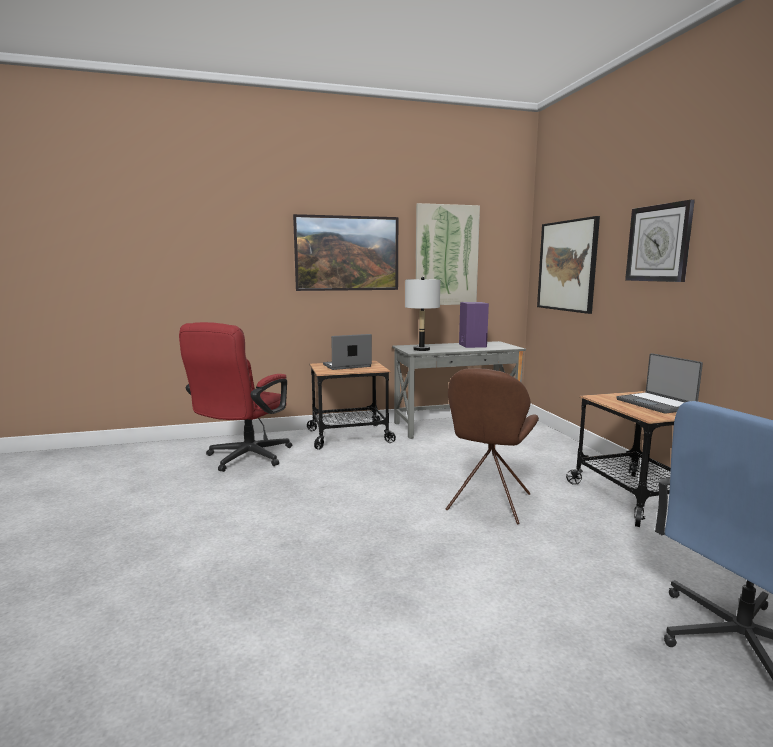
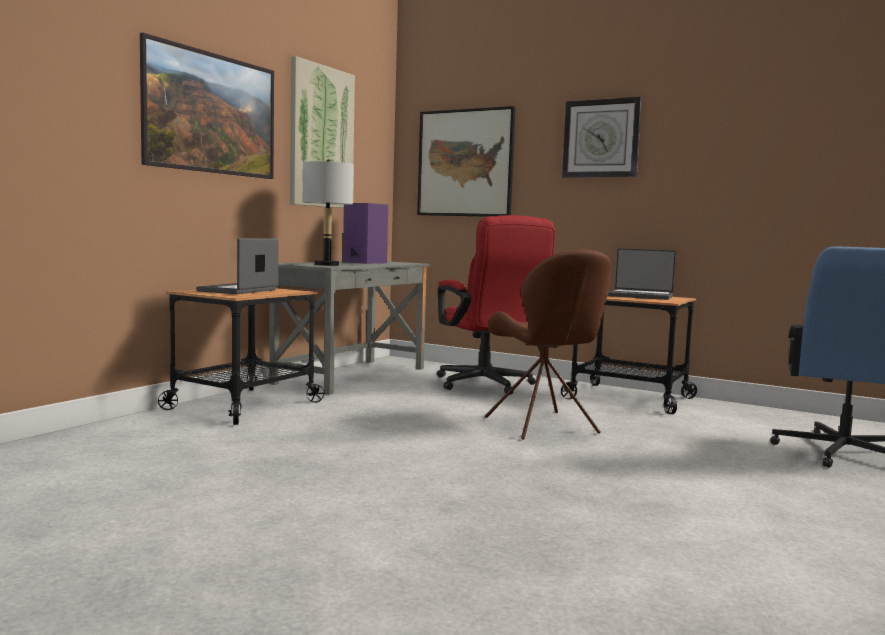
camera: 45 degrees left, 5 degrees down
(243, 459) = (142, 456): red office chair -> red office chair (488, 386)

